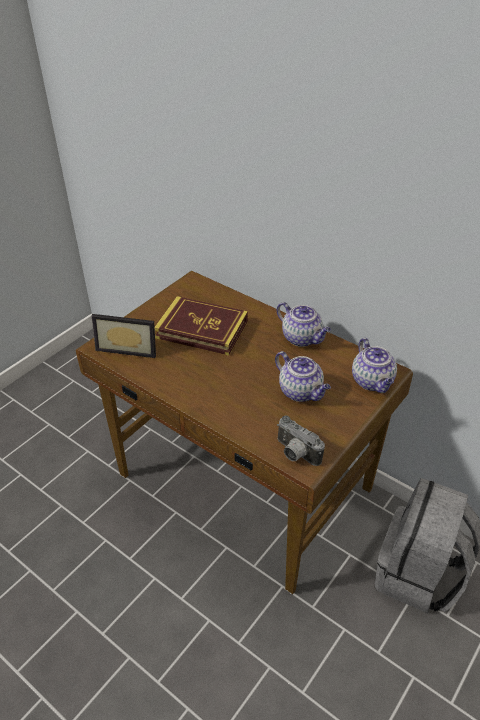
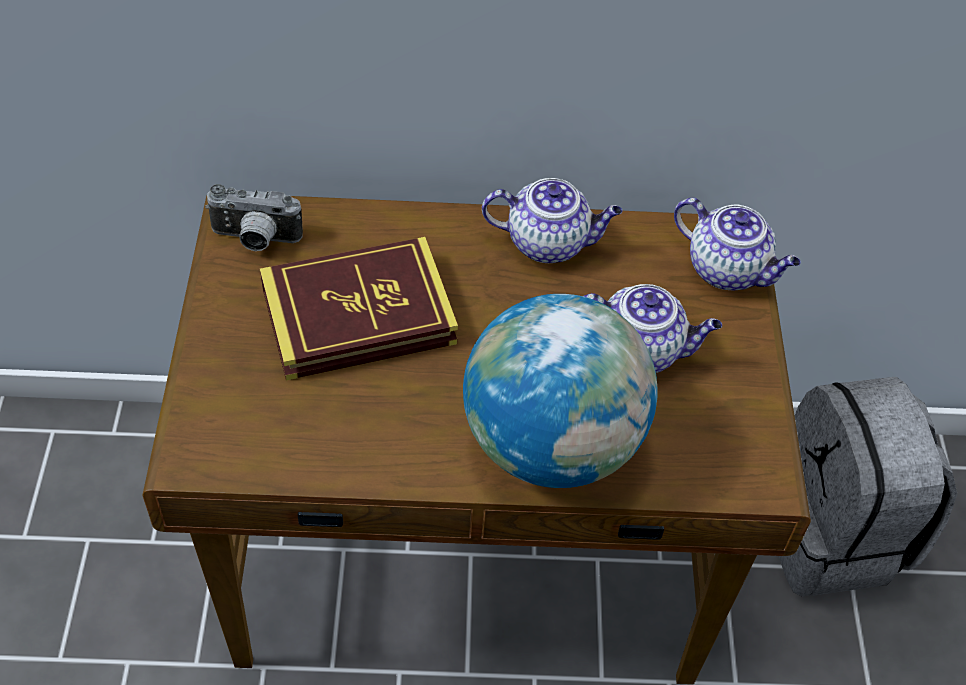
camera: 40 degrees left, 10 degrees up
(128, 347) = (253, 428): picture frame -> none
(229, 406) = (552, 444): none -> globe
(295, 454) = (732, 471): camera -> camera (255, 240)

